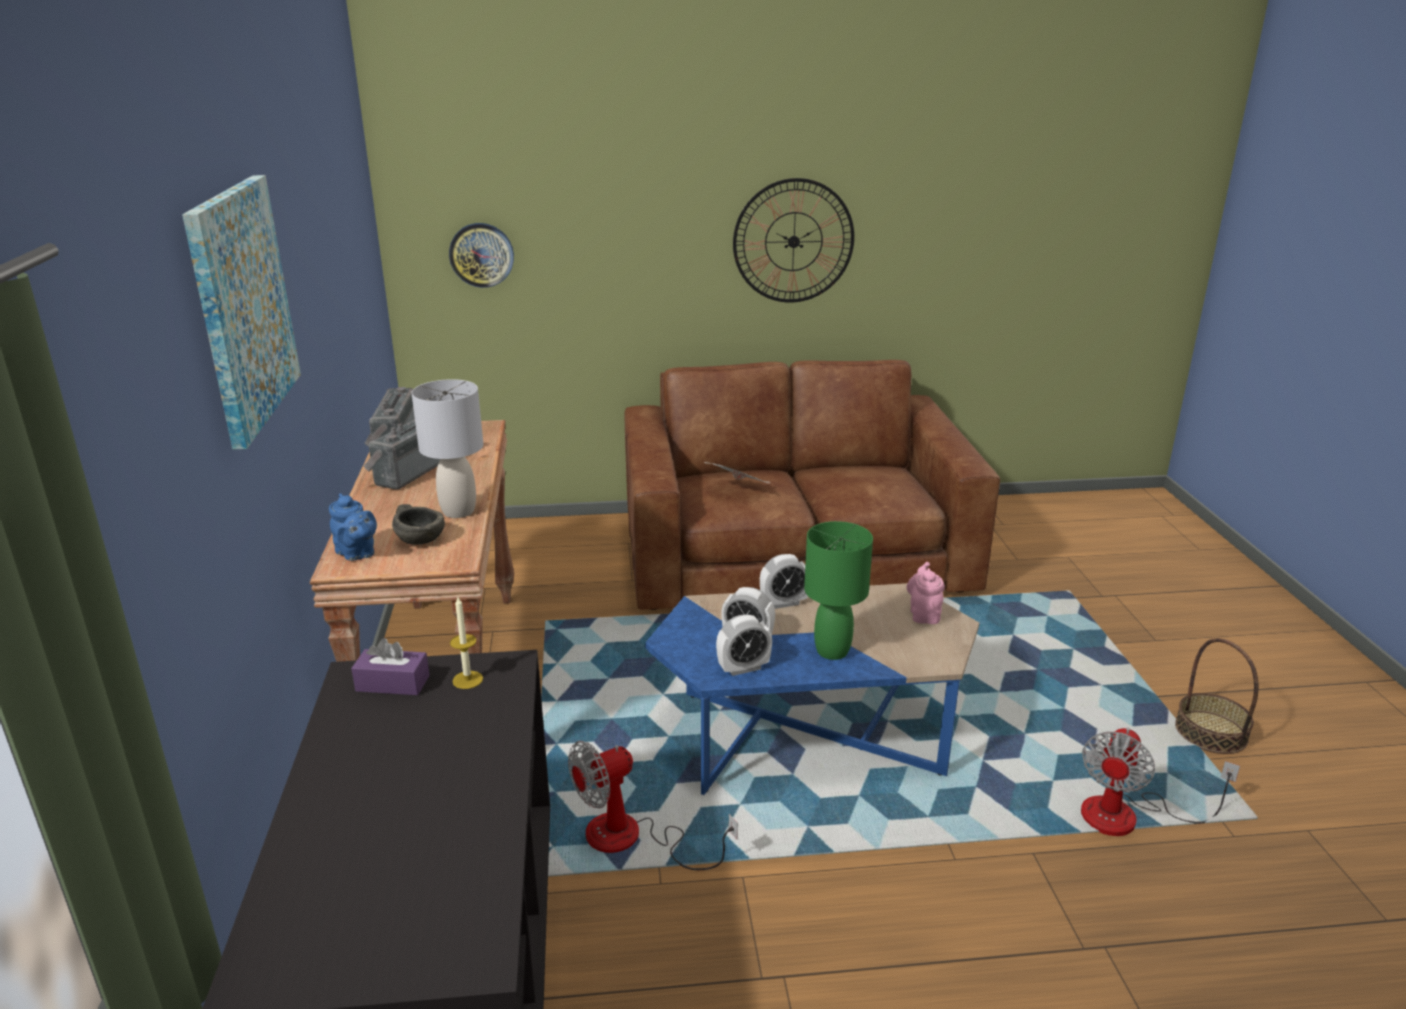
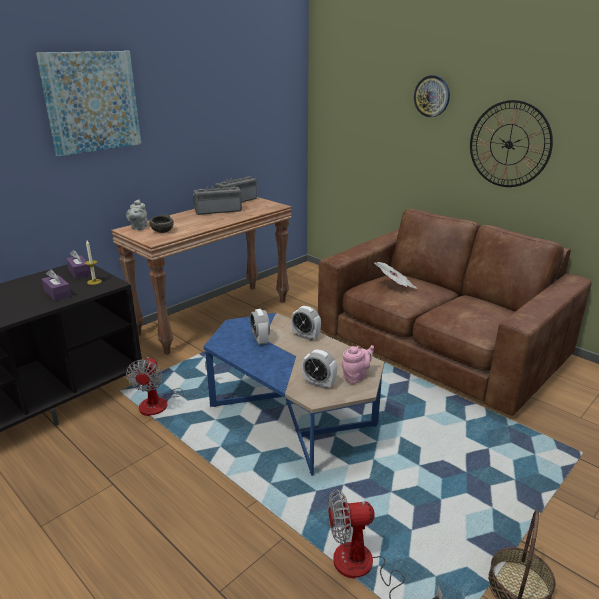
camera: 50 degrees right, 0 degrees up
(357, 554) = (138, 228): blue teapot -> grey teapot
(458, 512) = (194, 228): grey table lamp -> none
(459, 731) = (57, 293): none -> purple tissue box
(481, 255) = (345, 126): wall clock -> wall clock (432, 96)
(632, 839) = (163, 403): fan -> fan turned 105 degrees counterclockwise
(743, 668) = (233, 348): alarm clock -> alarm clock (319, 383)
(832, 651) = (279, 364): green table lamp -> none

